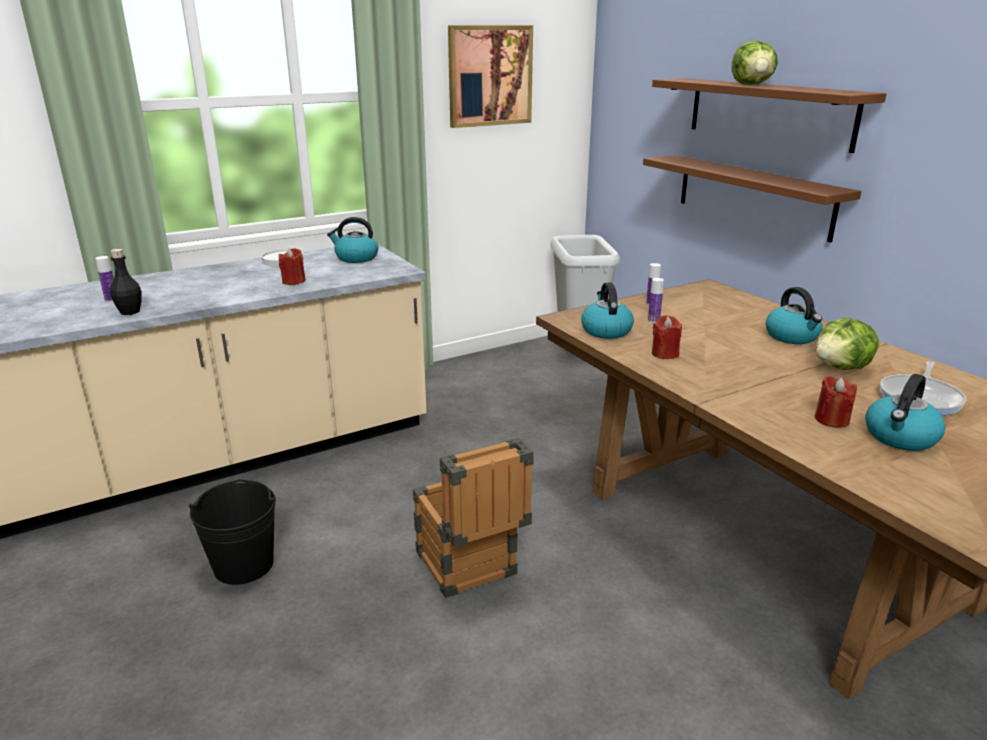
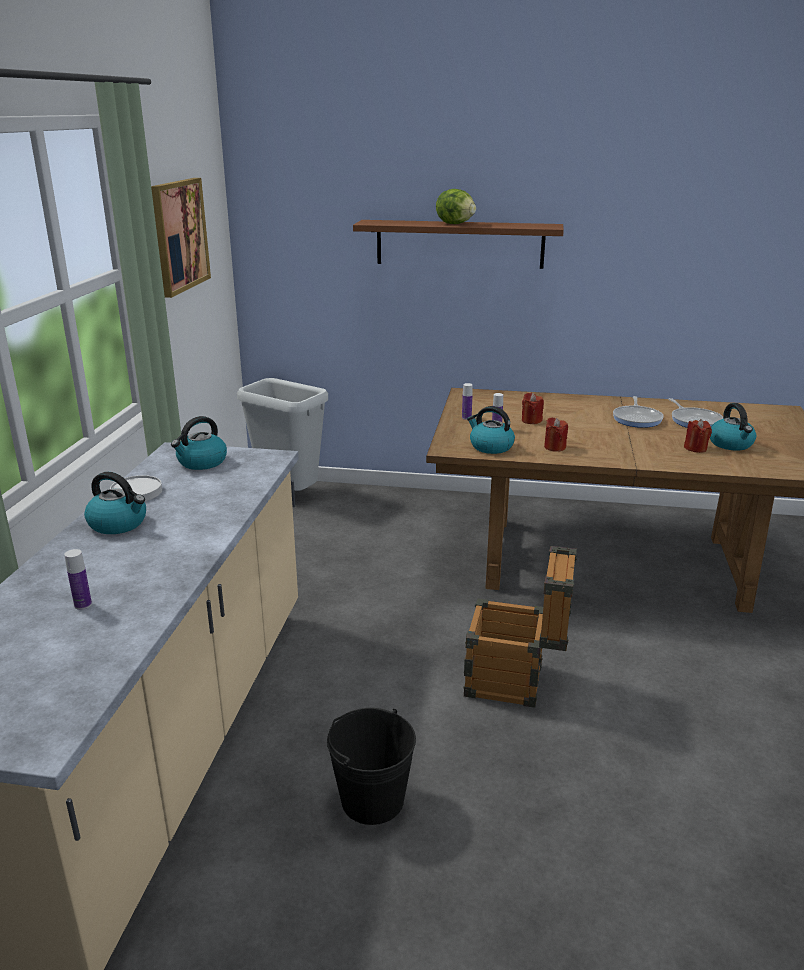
camera: 50 degrees left, 0 degrees up
(130, 312) = (150, 602): black bottle -> none
(293, 281) = (215, 504): red candle -> red candle (531, 420)
(753, 195) = (454, 312): brown shelf -> none
(792, 336) = (579, 409): kettle -> kettle (119, 524)
(841, 368) = (637, 419): lettuce -> frying pan

